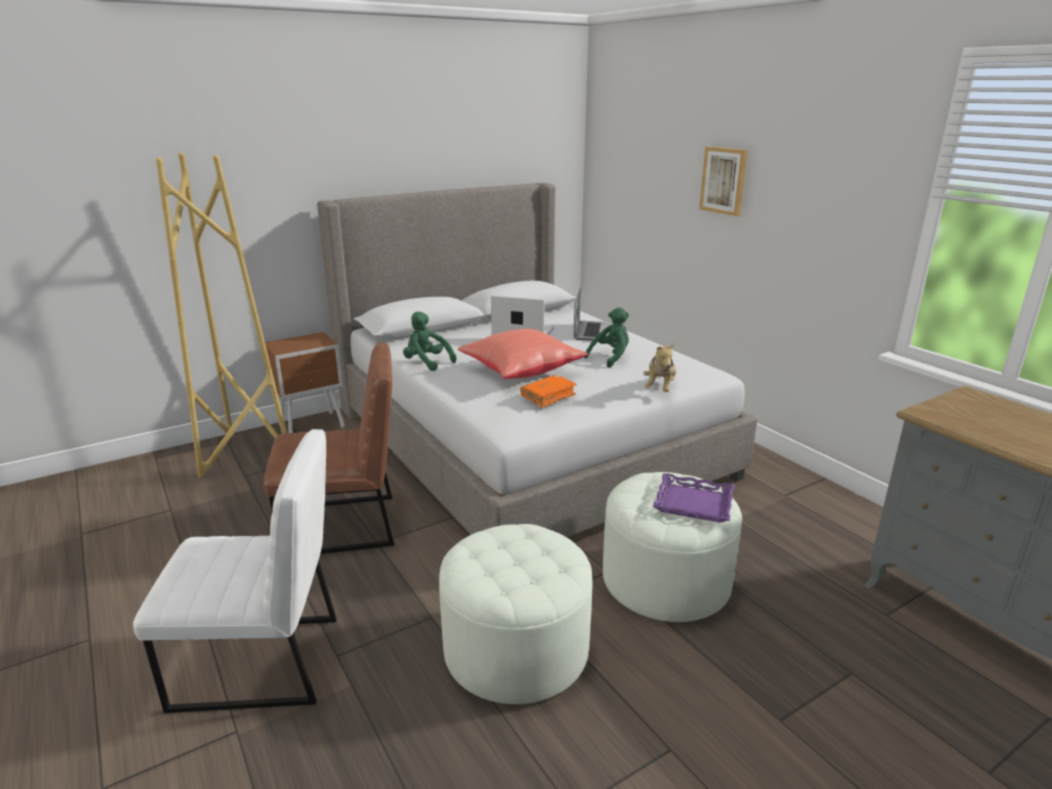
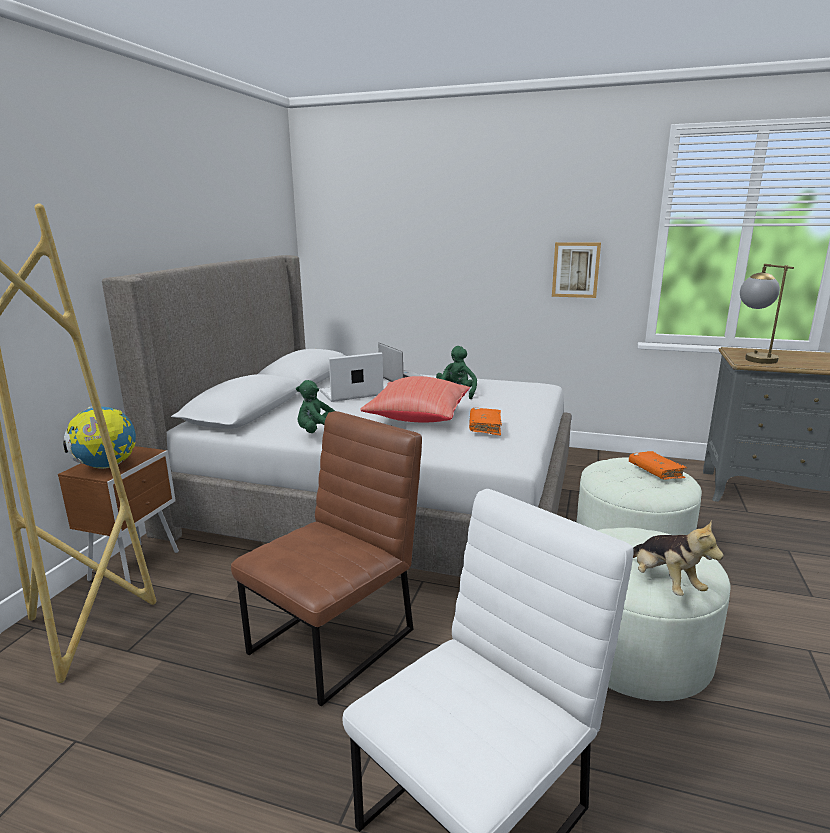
camera: 40 degrees left, 5 degrees down
(290, 345) = (106, 466): none -> globe
(660, 388) = (534, 401): plush toy -> plush toy (663, 582)
(694, 503) = (655, 472): purple tray -> orange book
(724, 180) = (472, 236): picture -> picture (575, 270)
(958, 410) = (753, 357): none -> table lamp

